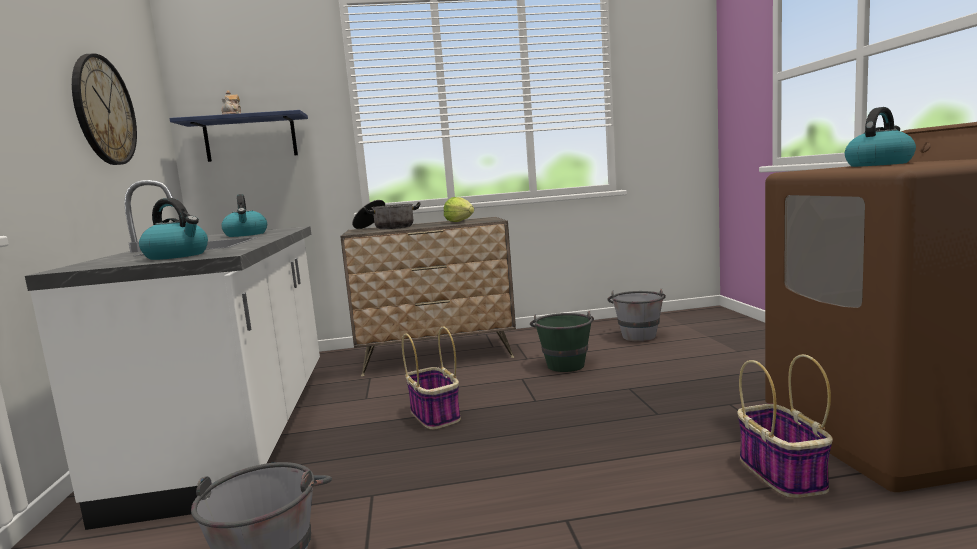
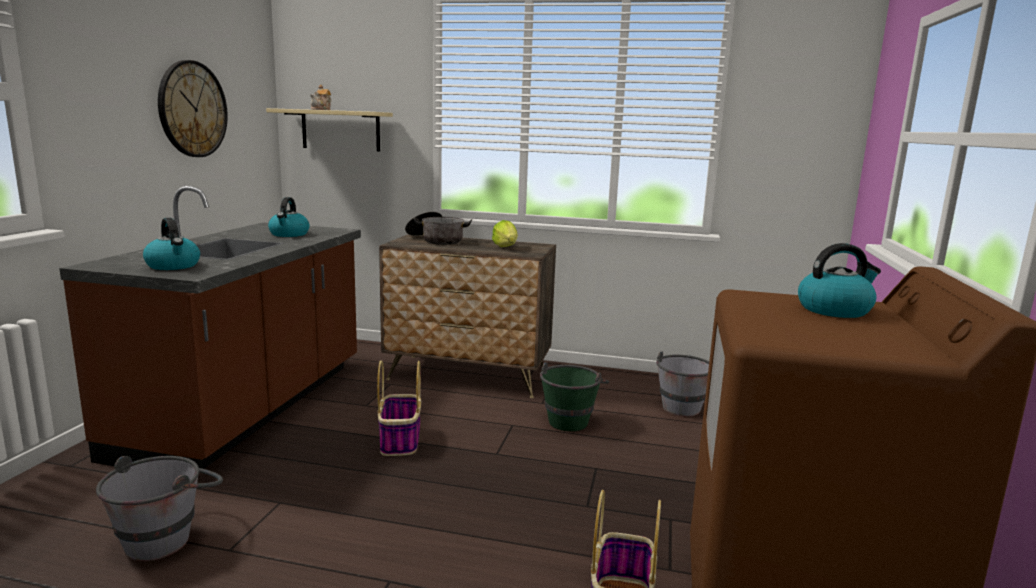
camera: 20 degrees right, 5 degrees up
(239, 431) = (249, 408): white counter -> brown counter
(250, 138) = (340, 130): blue shelf -> beige shelf

